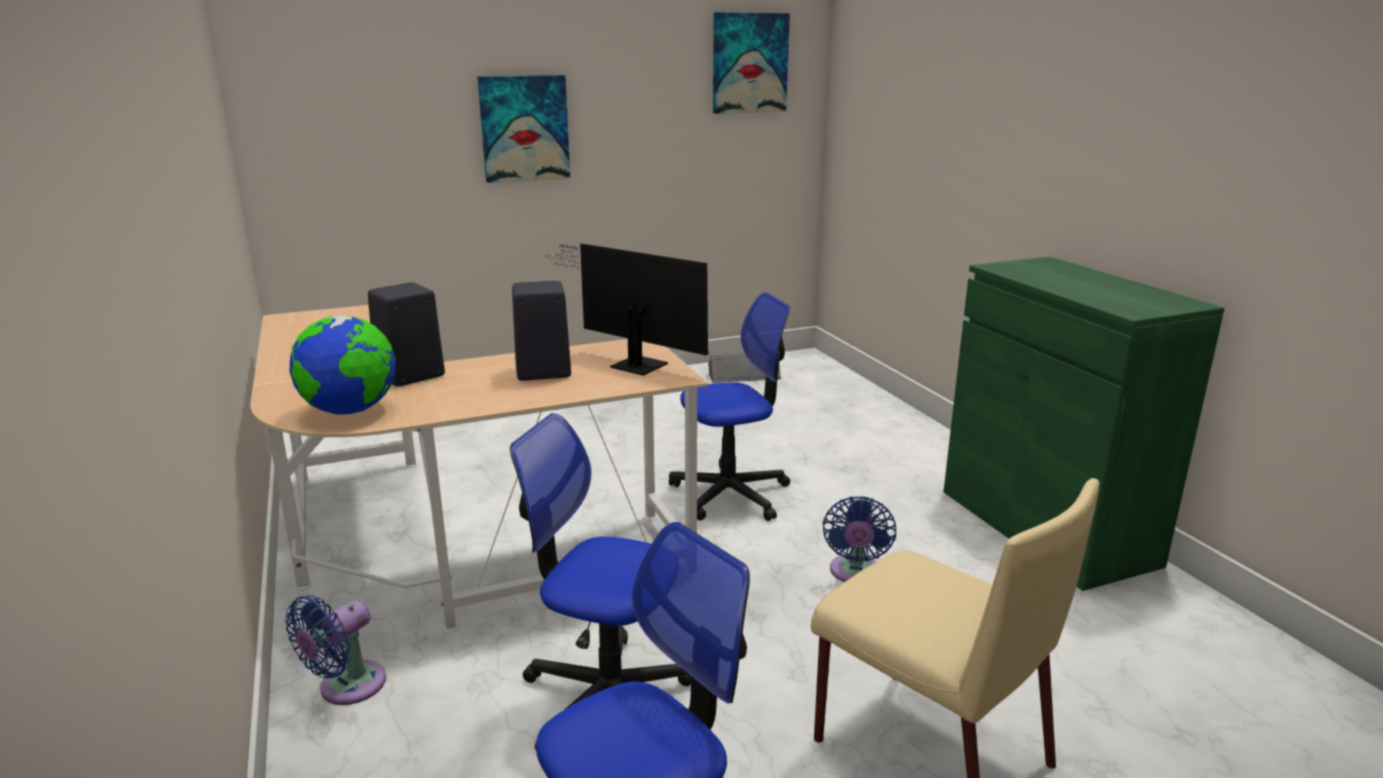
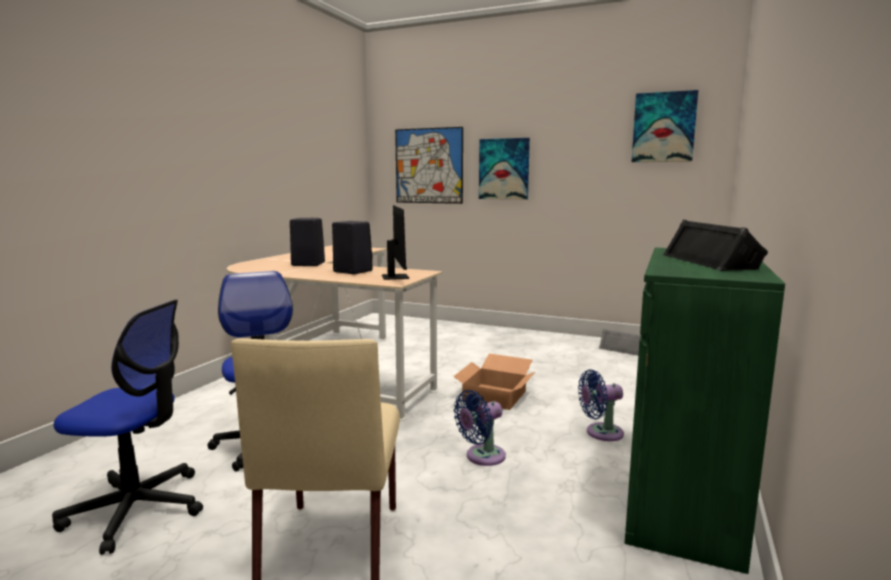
camera: 45 degrees right, 10 degrees down
(346, 687) = (213, 397): blue fan -> blue fan (600, 433)
(350, 411) = (256, 268): globe -> none
(376, 126) = (428, 166): none -> picture
(730, 494) = (495, 396): office chair -> cardboard box
(1094, 284) = (711, 261): none -> black speaker

